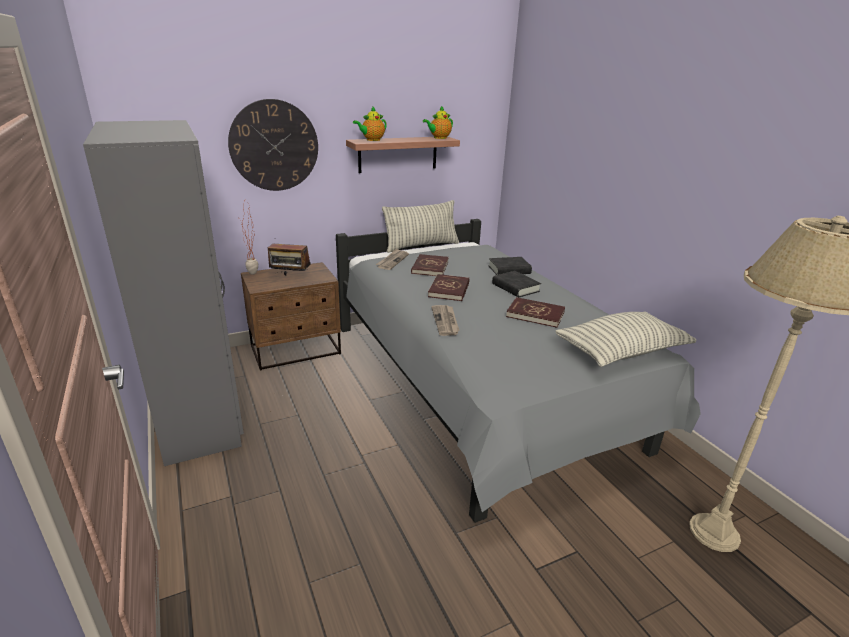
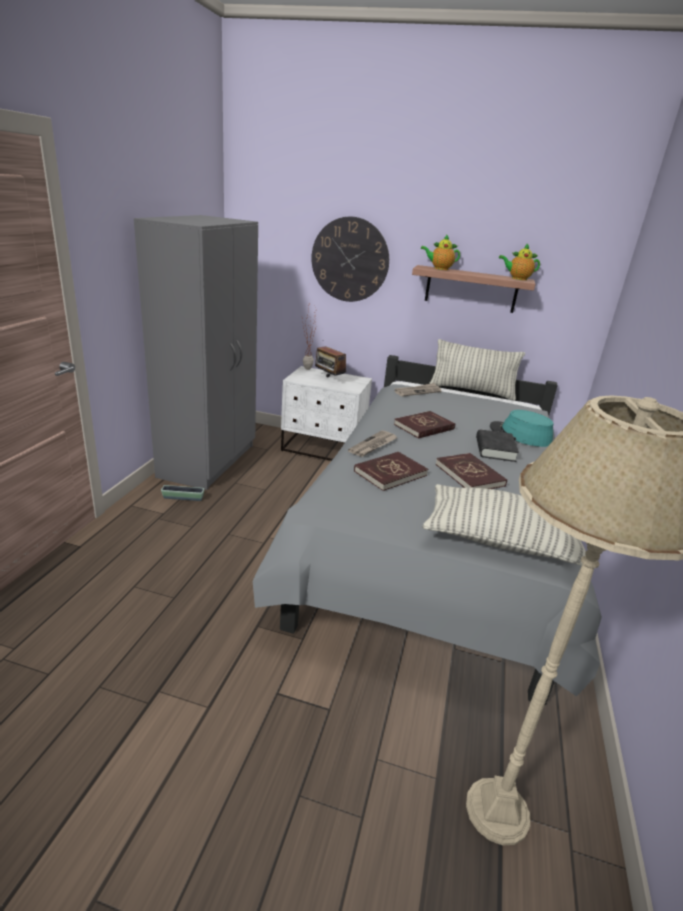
camera: 40 degrees right, 0 degrees up
(228, 468) = (183, 498): none -> planter
(296, 350) = (323, 449): brown nightstand -> white nightstand
(430, 267) = (441, 406): red book -> red book (390, 473)
(509, 270) = (520, 435): black book -> turquoise hat

